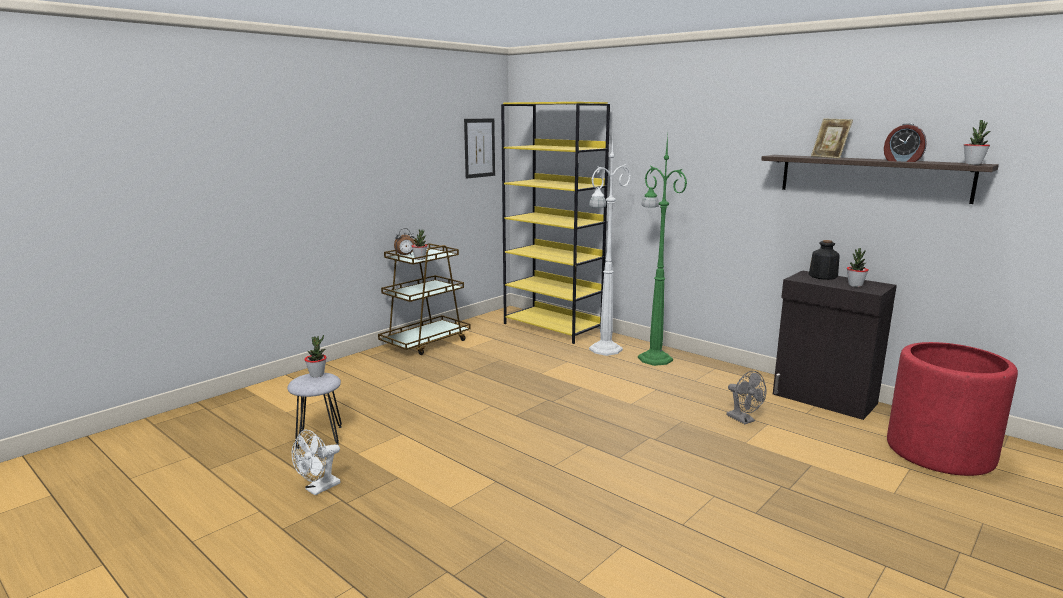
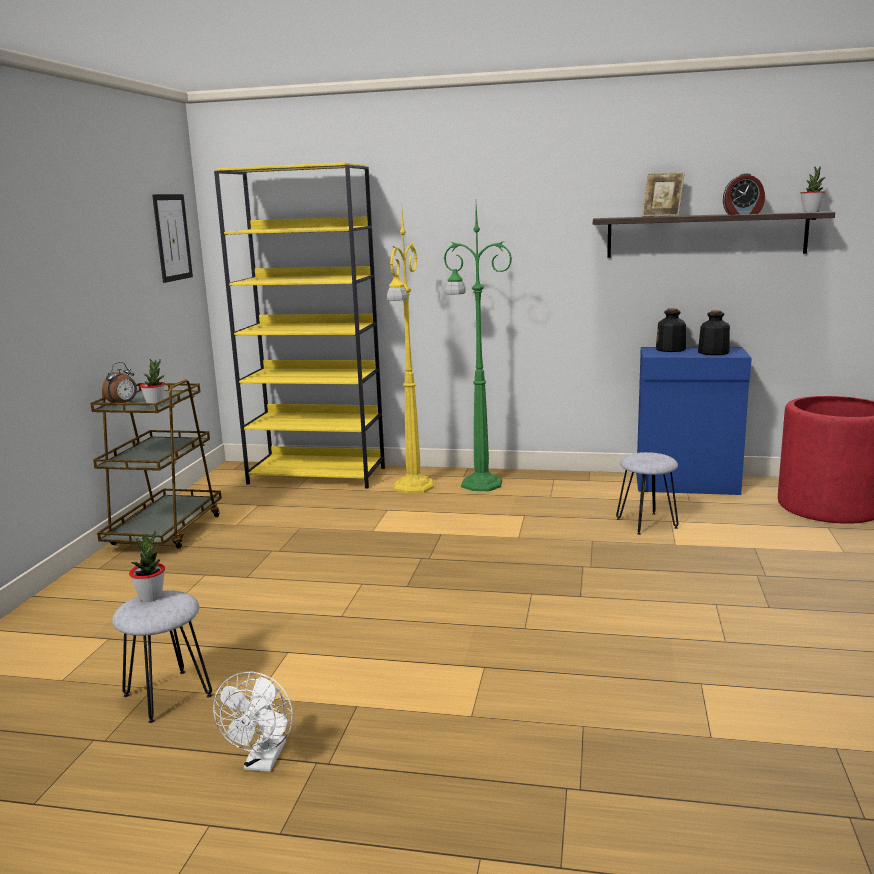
camera: 30 degrees left, 0 degrees up
(604, 350) = (413, 487): white floor lamp -> yellow floor lamp
(744, 420) = (646, 523): grey fan -> grey stool
(824, 399) = (687, 485): black cabinet -> blue cabinet
(855, 285) = (713, 352): potted plant -> bottle

